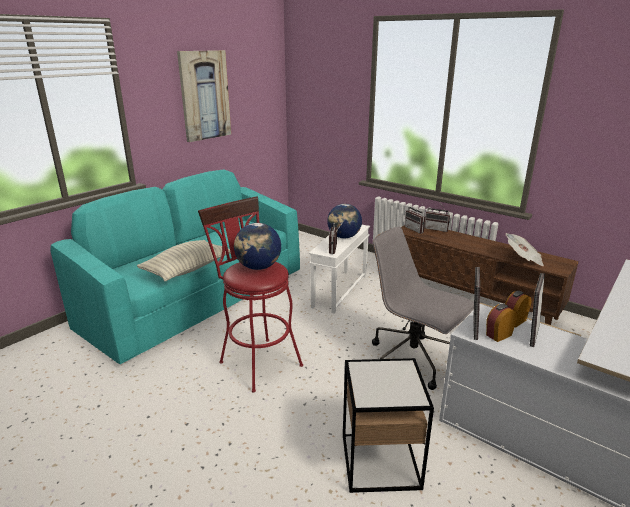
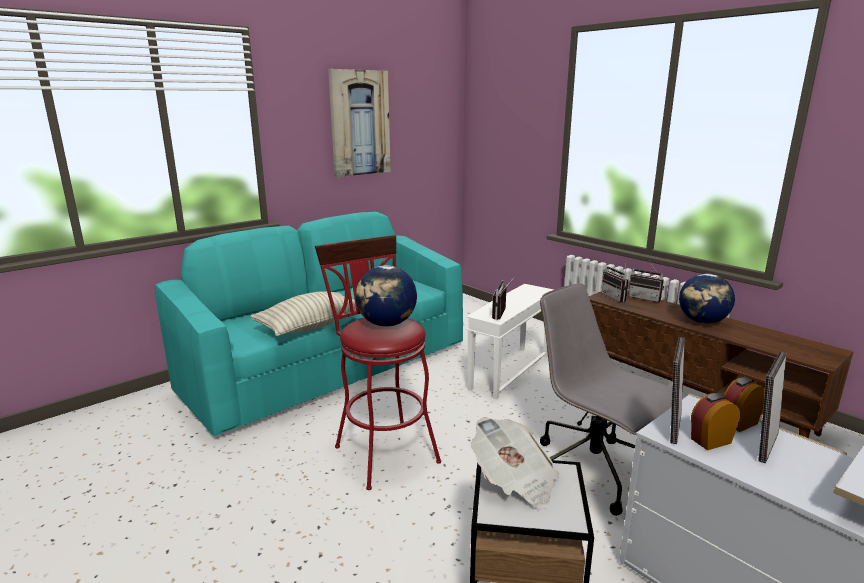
camera: 10 degrees right, 5 degrees down
(344, 237) = (517, 301): globe -> globe (702, 322)
(523, 259) = (766, 343): newspaper -> newspaper (514, 481)

